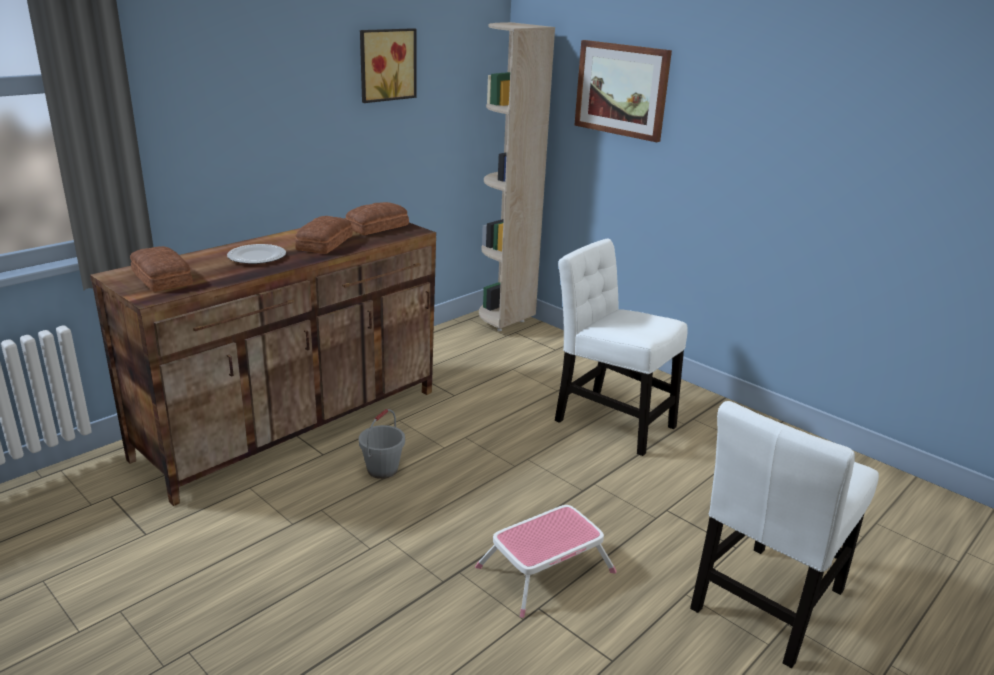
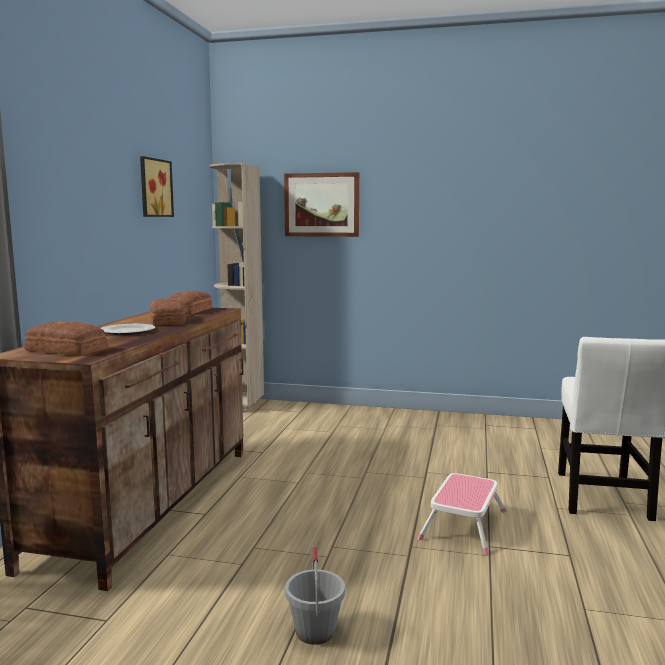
camera: 30 degrees left, 15 degrees down
(382, 469) = (268, 508): grey bucket -> grey bucket (314, 631)
(610, 420) = (389, 438): white chair -> none

